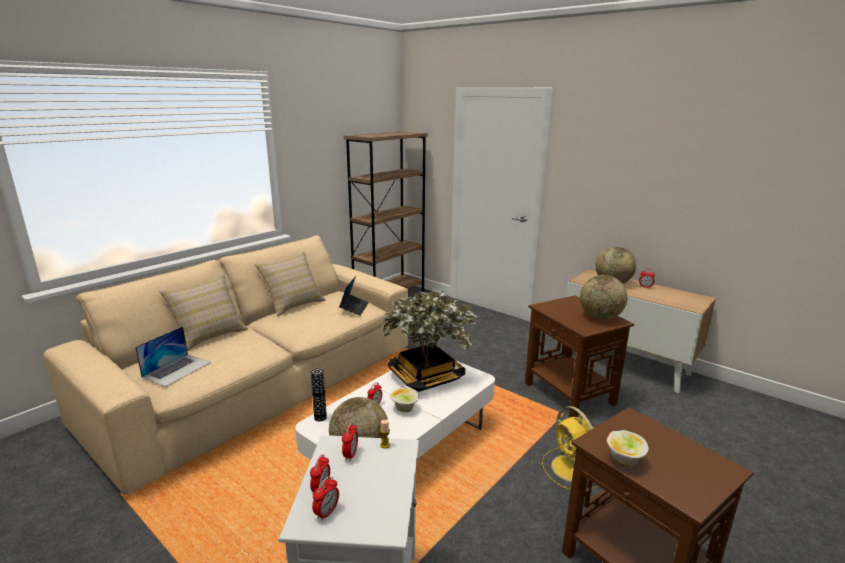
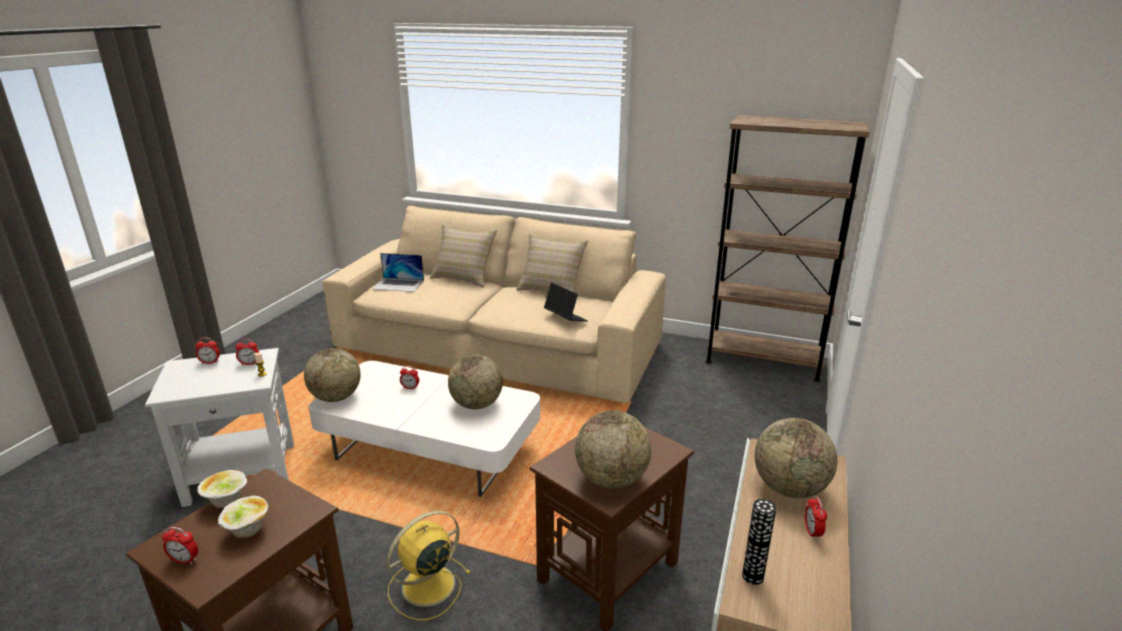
camera: 70 degrees right, 5 degrees up
(320, 417) = (383, 367): vase -> vase (752, 576)
(326, 512) = (185, 370): alarm clock -> alarm clock (185, 560)
(354, 308) = (565, 318): laptop -> laptop turned 120 degrees counterclockwise
(404, 409) = (408, 405): bowl -> bowl (247, 531)
(426, 377) = (477, 404): potted plant -> globe

